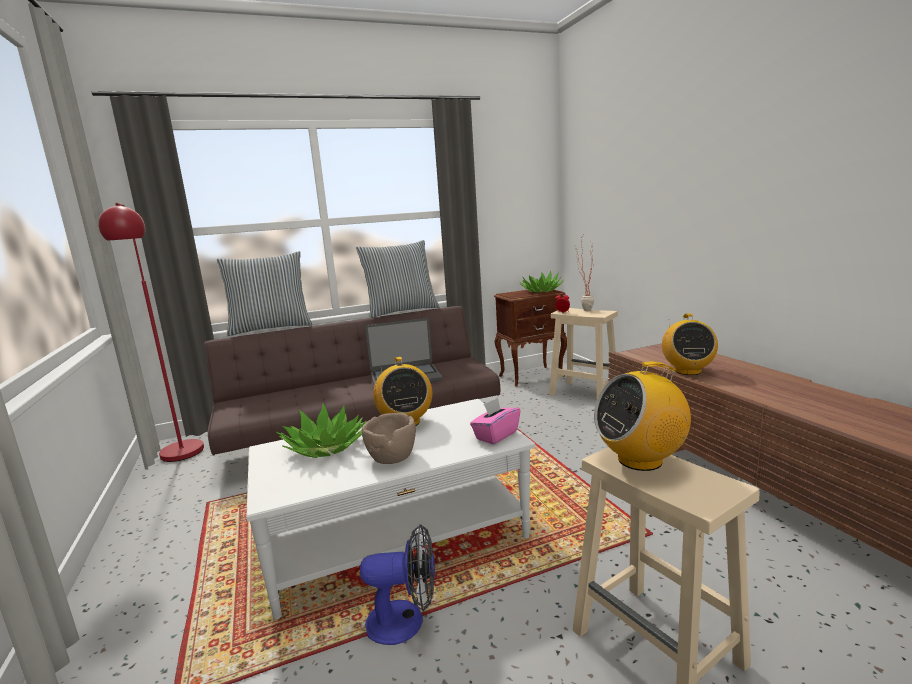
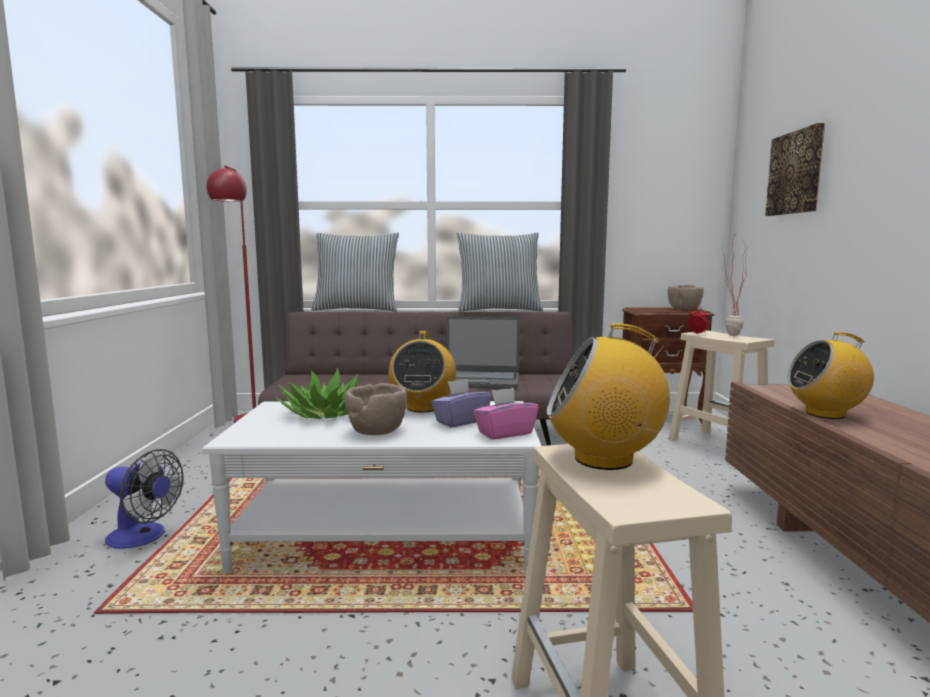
camera: 20 degrees right, 5 degrees down
(405, 621) = (338, 611): fan -> fan (143, 537)
(450, 430) = (460, 421): none -> purple tissue box
(541, 291) = (684, 309): potted plant -> brown bowl
(620, 185) = (796, 173): none -> picture
(687, 371) = (825, 414): radio -> radio turned 60 degrees clockwise

